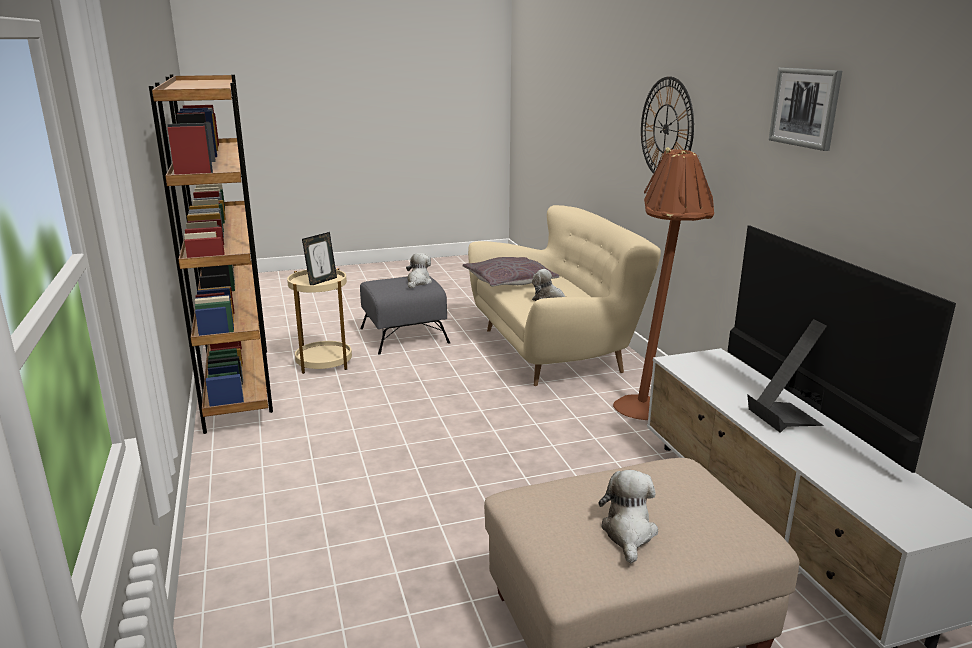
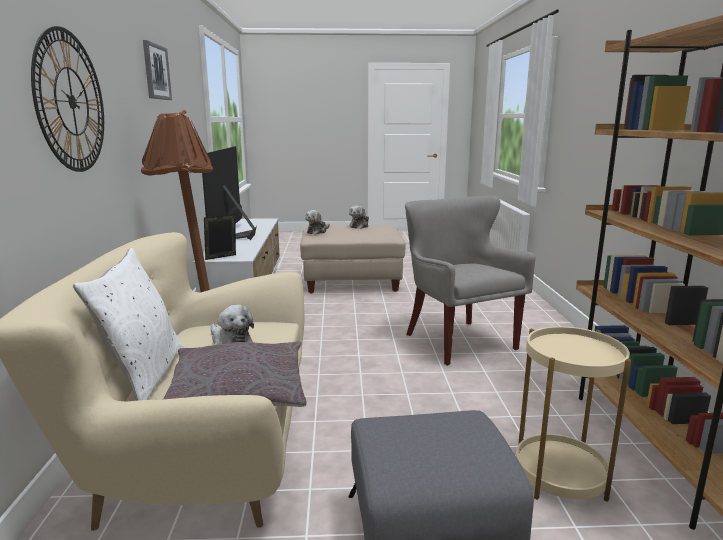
camera: 165 degrees left, 5 degrees down
(321, 281) = (566, 348): picture frame -> picture frame (222, 258)
(377, 468) = (458, 341): none -> grey armchair
(418, 282) = (399, 435): plush toy -> plush toy (317, 231)
(574, 284) = (143, 375): none -> white pillow

